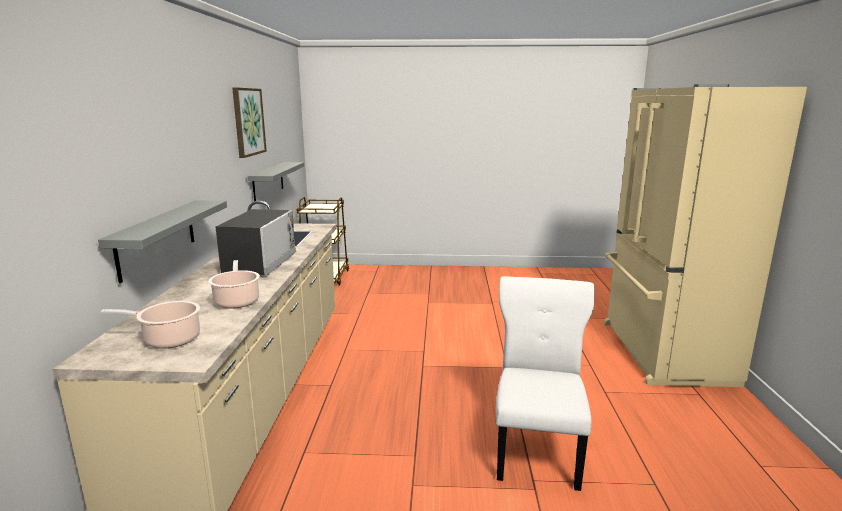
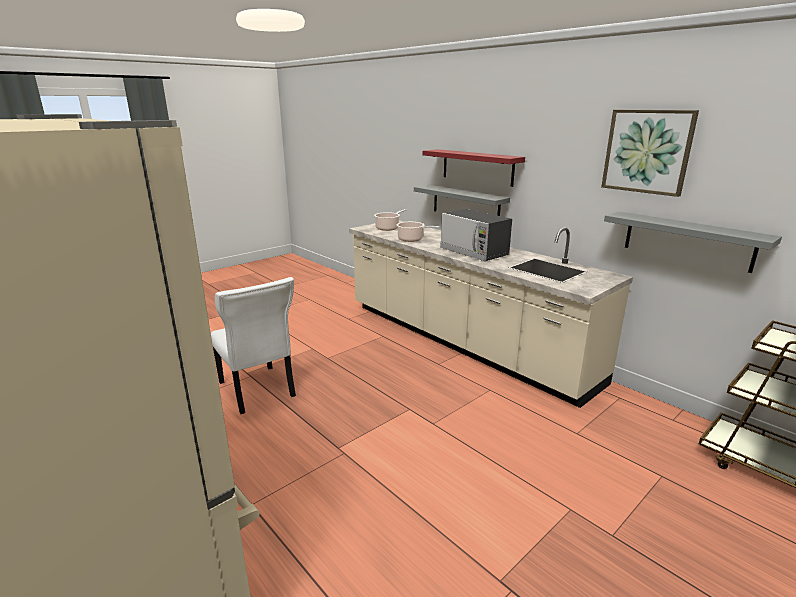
camera: 135 degrees right, 5 degrees up
(159, 174) = (477, 167): none -> red shelf

